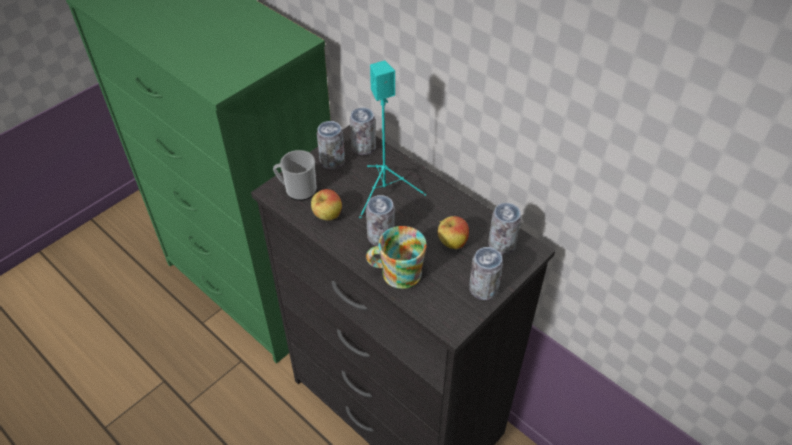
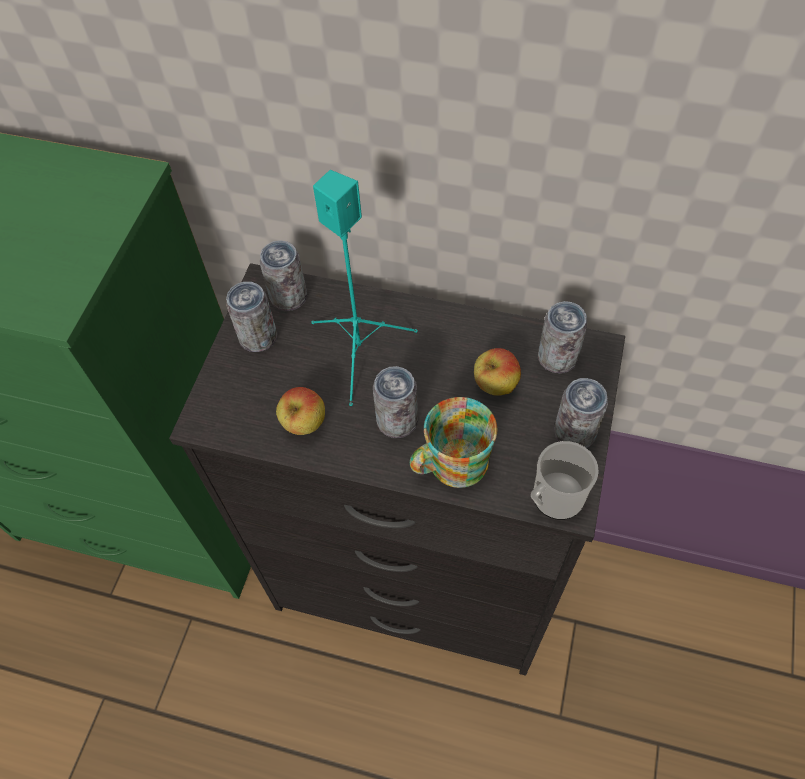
camera: 25 degrees left, 10 degrees up
(297, 190) = (236, 404): mug -> mug (553, 500)

